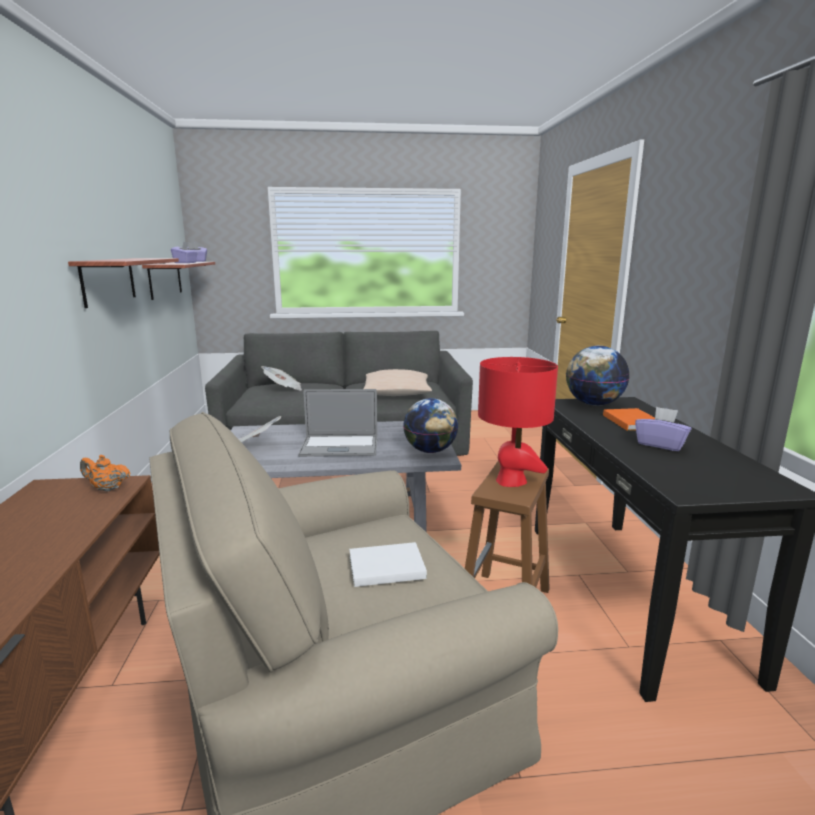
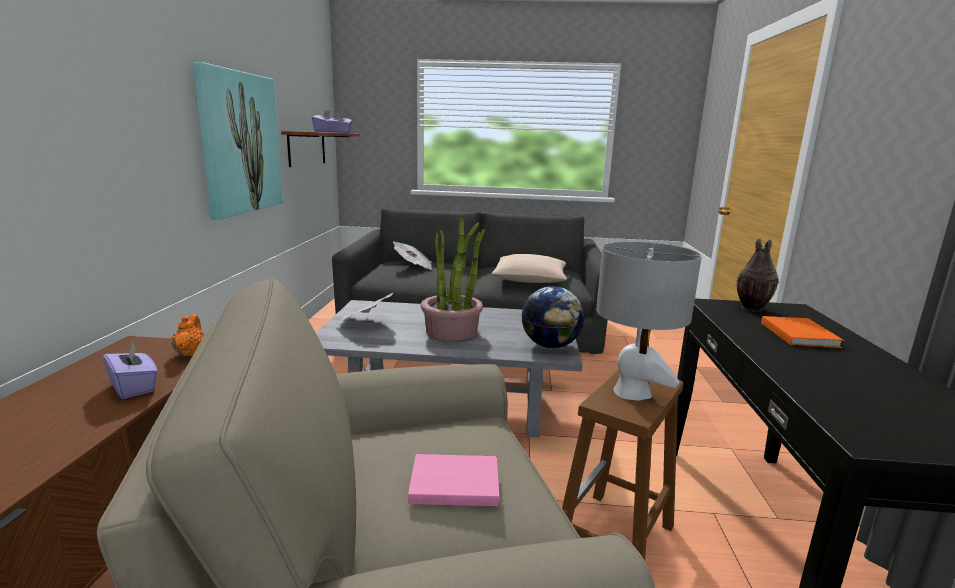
camera: 10 degrees right, 0 degrees up
(107, 488) = (190, 352): orange teapot -> orange teapot turned 60 degrees clockwise
(108, 281) = (240, 143): shelf -> picture
(339, 446) = (452, 331): laptop -> potted plant
(384, 566) = (452, 482): white book -> pink book
(511, 481) = (632, 392): red table lamp -> grey table lamp
(593, 404) = (750, 308): globe -> vase
(660, 444) = (835, 367): purple tissue box -> purple tissue box (134, 387)

